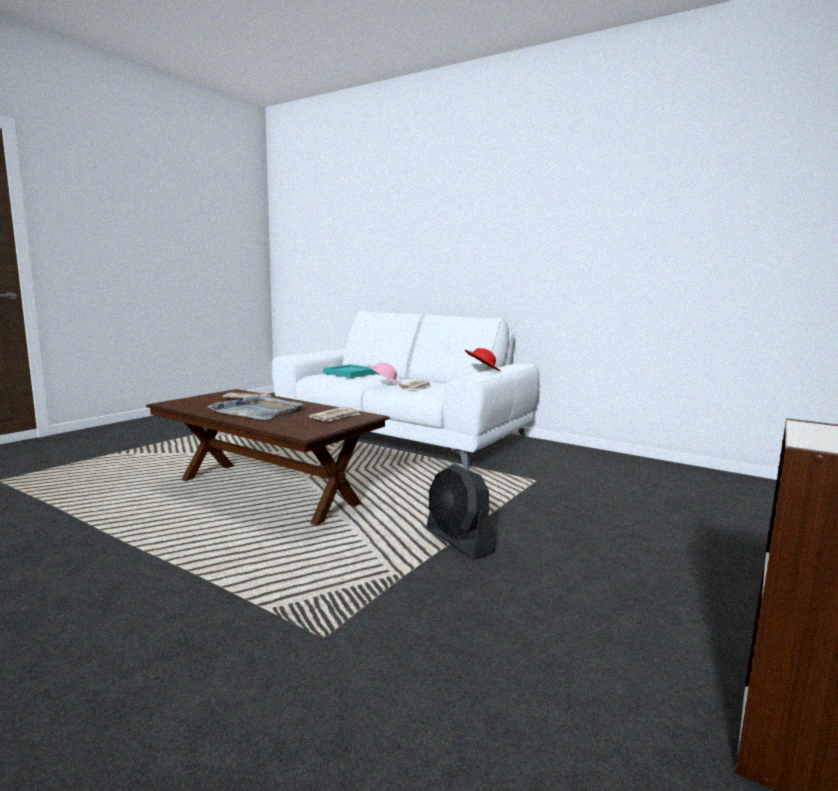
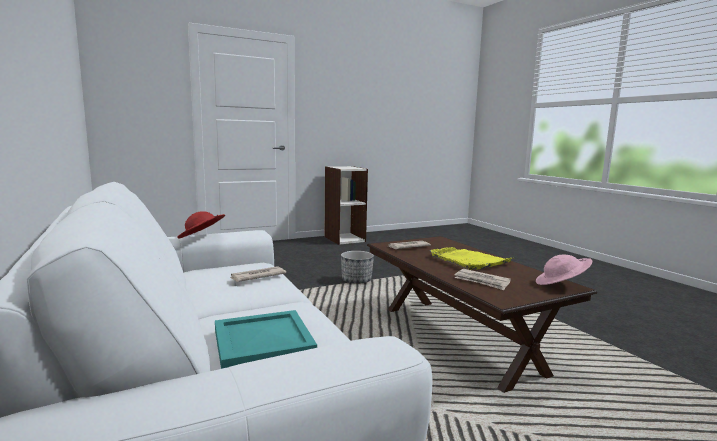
camera: 150 degrees left, 0 degrees up
(258, 411) = (469, 260): grey tray -> yellow tray
(384, 384) = (280, 290): pink hat -> pink hat (561, 285)
(458, 541) = (356, 281): black fan -> planter

